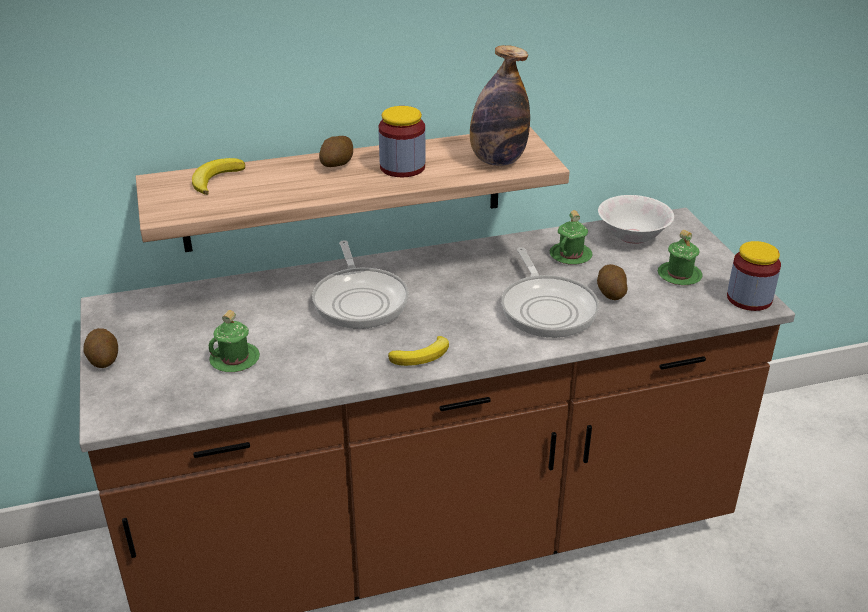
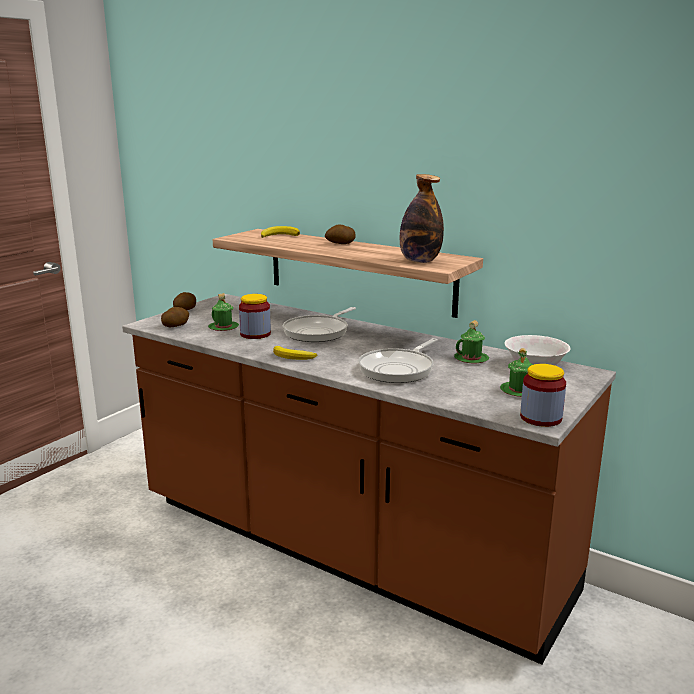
camera: 50 degrees right, 15 degrees down
(402, 167) = (366, 251): jar -> jar (255, 334)
(610, 292) = (453, 379): potato -> potato (176, 325)

